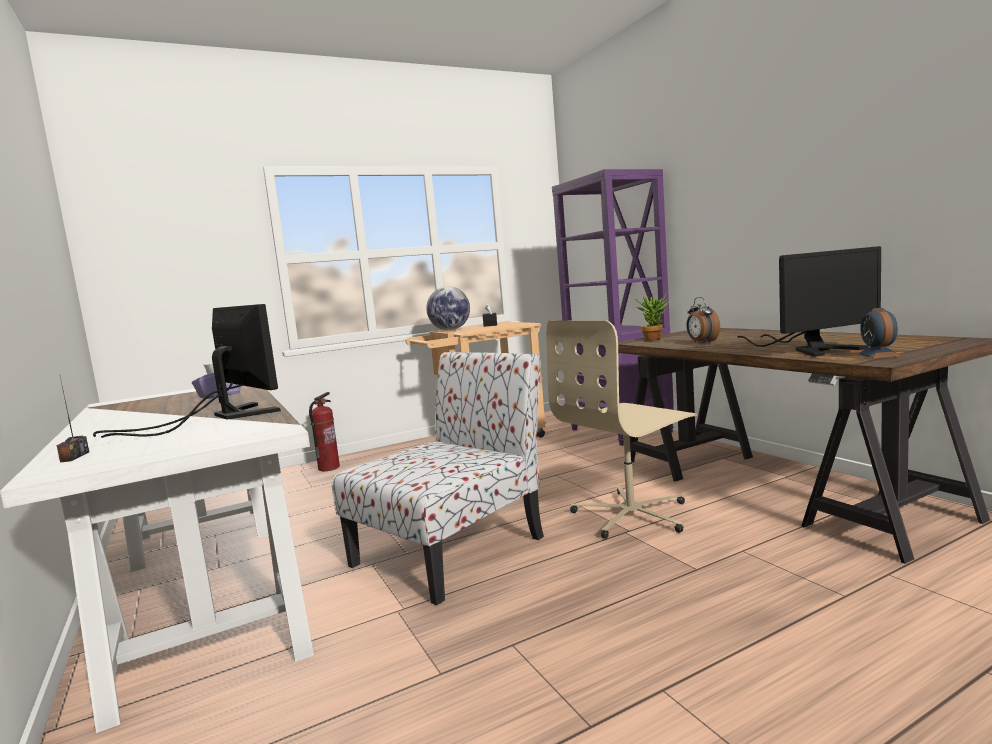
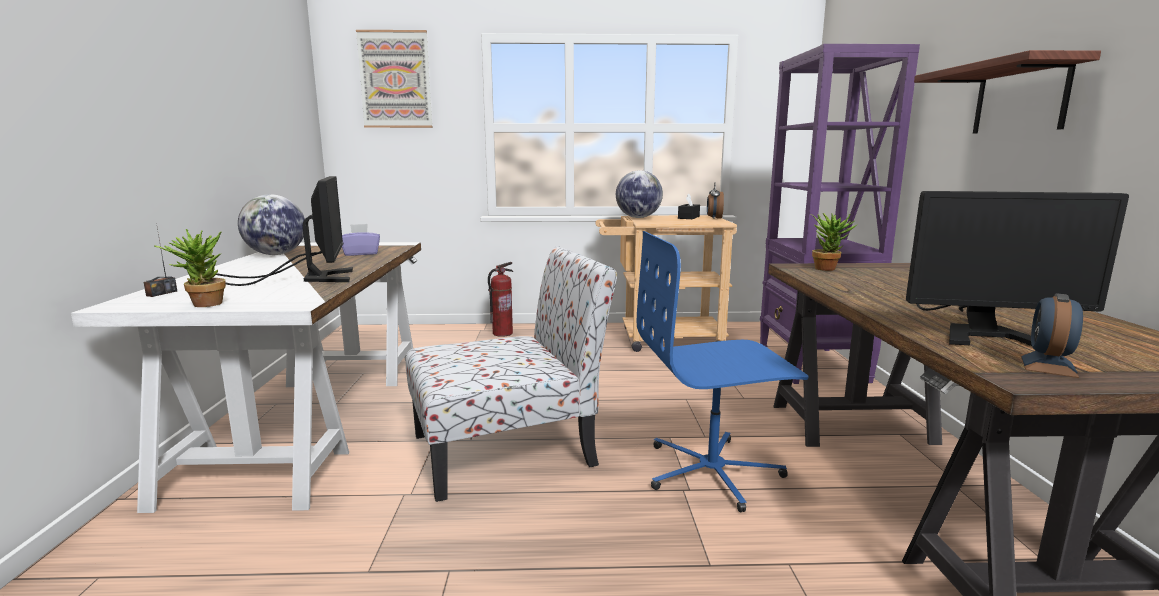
camera: 25 degrees right, 5 degrees up
(113, 412) = (276, 254): none -> globe
(164, 452) = (201, 304): none -> potted plant
(169, 215) = (395, 80): none -> picture
(632, 515) = (713, 472): beige office chair -> blue office chair
(702, 342) = (867, 286): alarm clock -> alarm clock (714, 218)
(755, 201) = (1020, 98): none -> shelf

